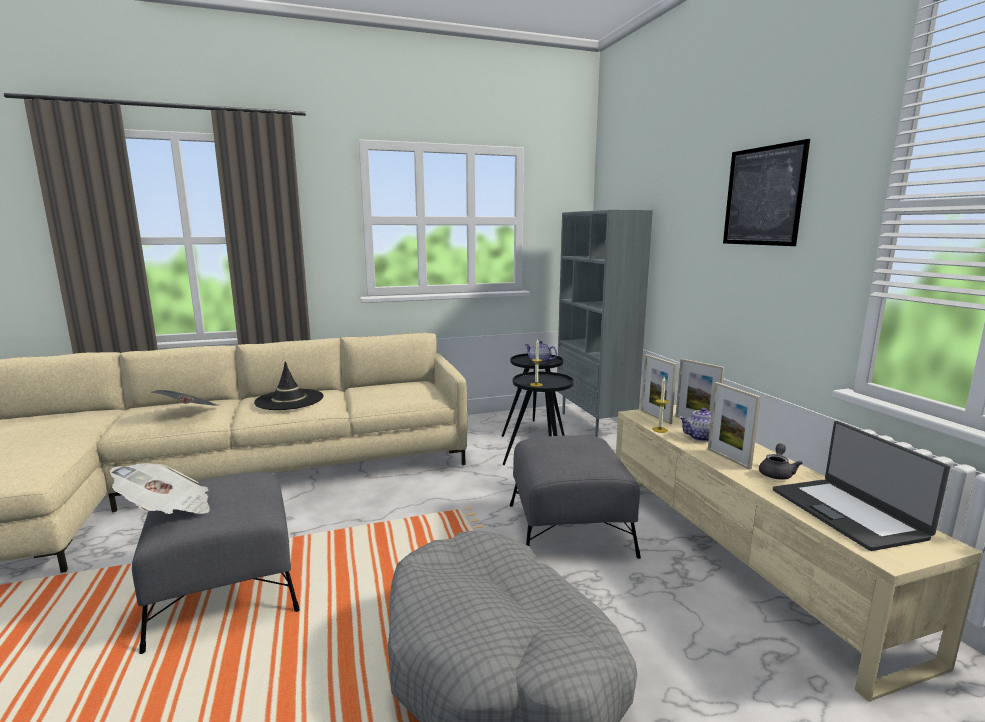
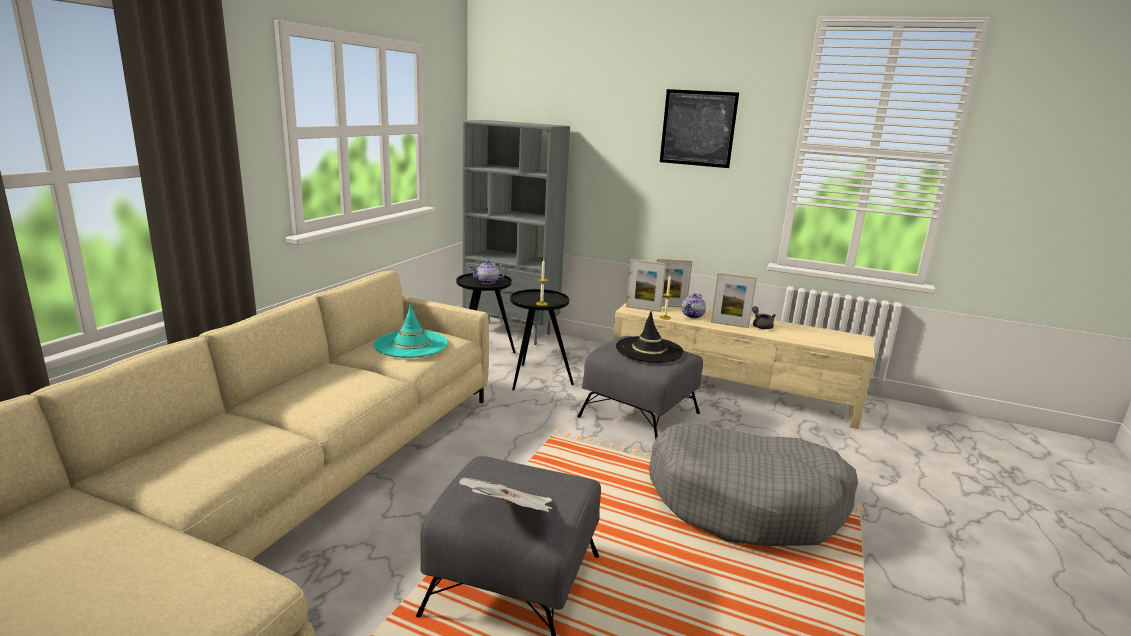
camera: 50 degrees left, 5 degrees up
(190, 413) = (246, 443): newspaper -> none
(289, 400) = (329, 387): black hat -> black hat (649, 350)
(393, 391) = (411, 344): none -> turquoise hat
(847, 513) = (817, 336): laptop -> none

